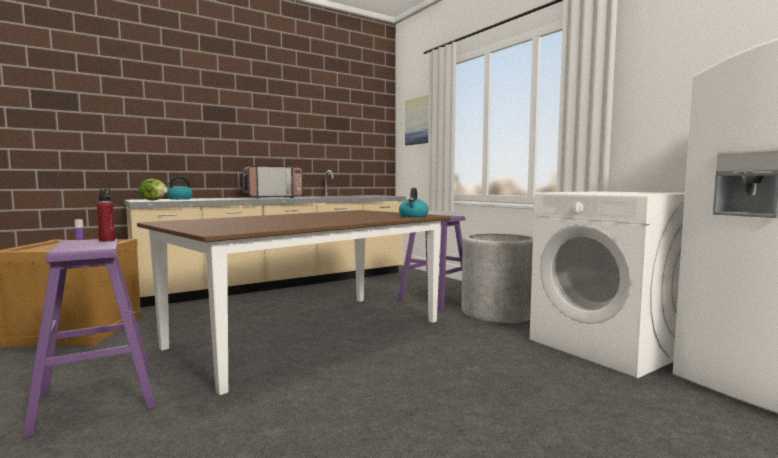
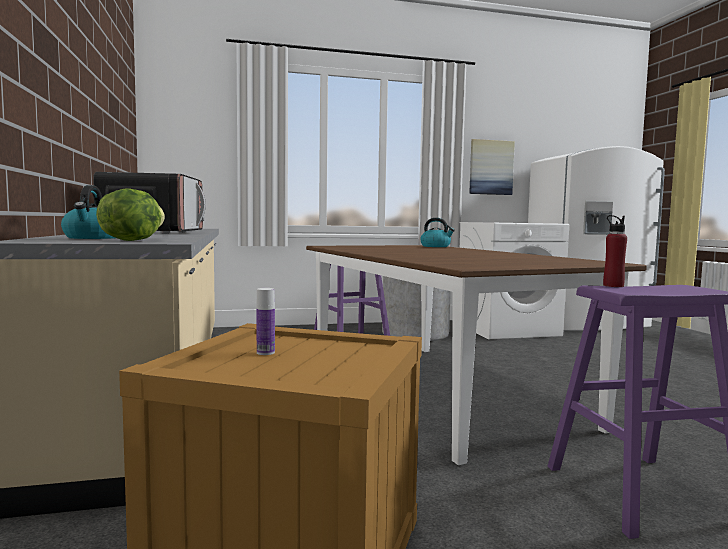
camera: 70 degrees left, 0 degrees up
(418, 121) = (199, 126): picture -> picture (491, 167)

